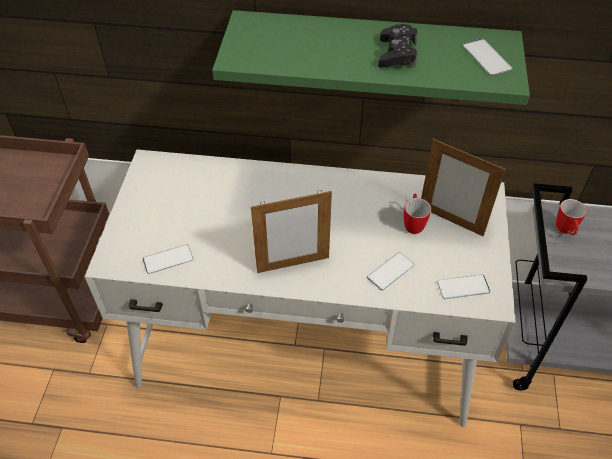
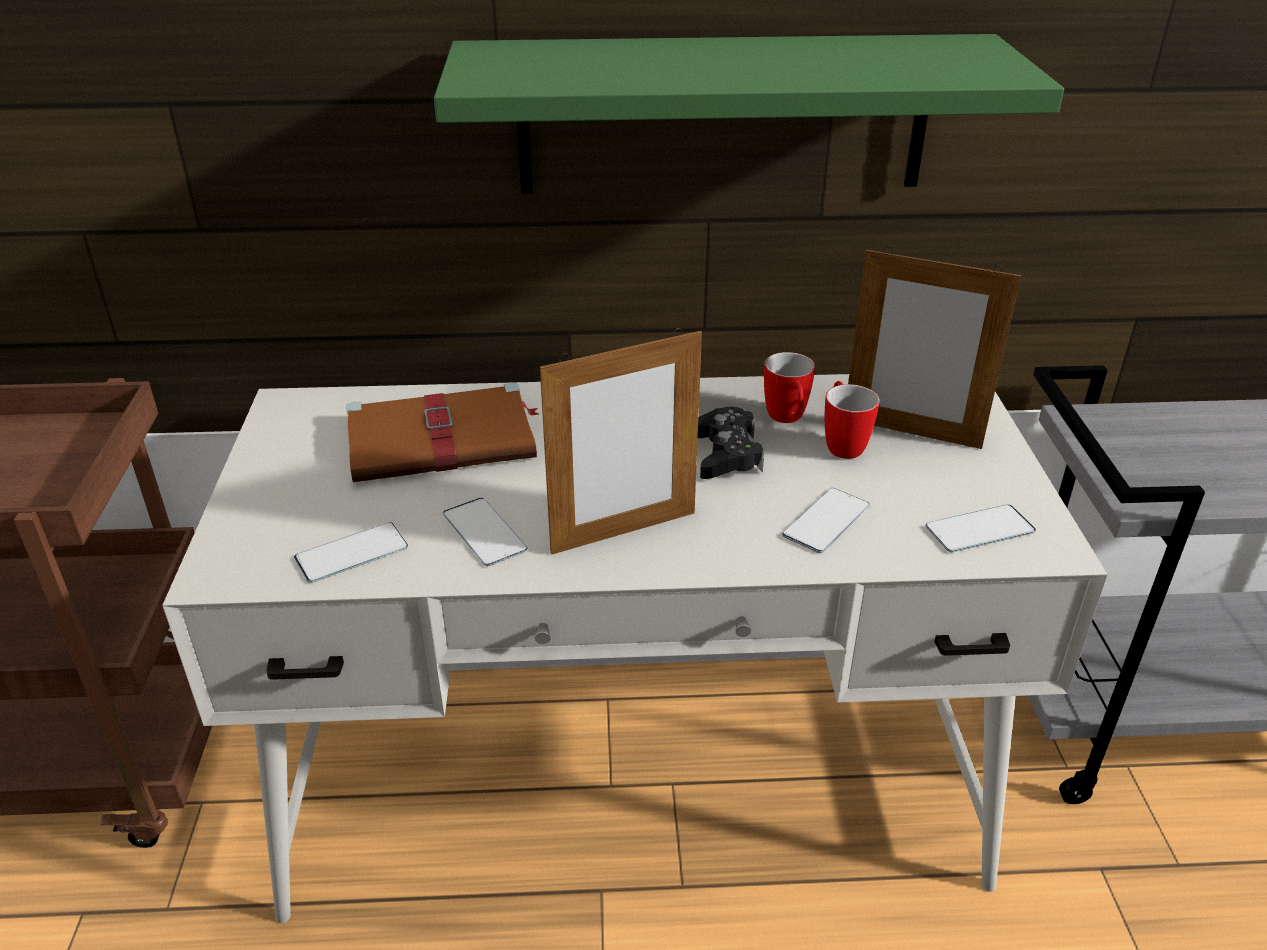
camera: 10 degrees left, 15 degrees down
(220, 195) = (444, 440): none -> brown book
(397, 53) = (790, 62): black game controller -> black game controller (726, 454)
(486, 57) = (956, 58): phone -> phone (484, 532)
(565, 231) = (1118, 440): mug -> mug (787, 420)

